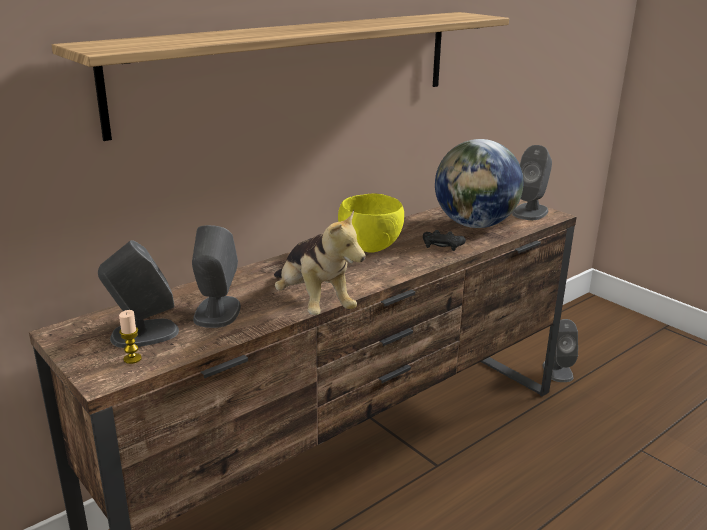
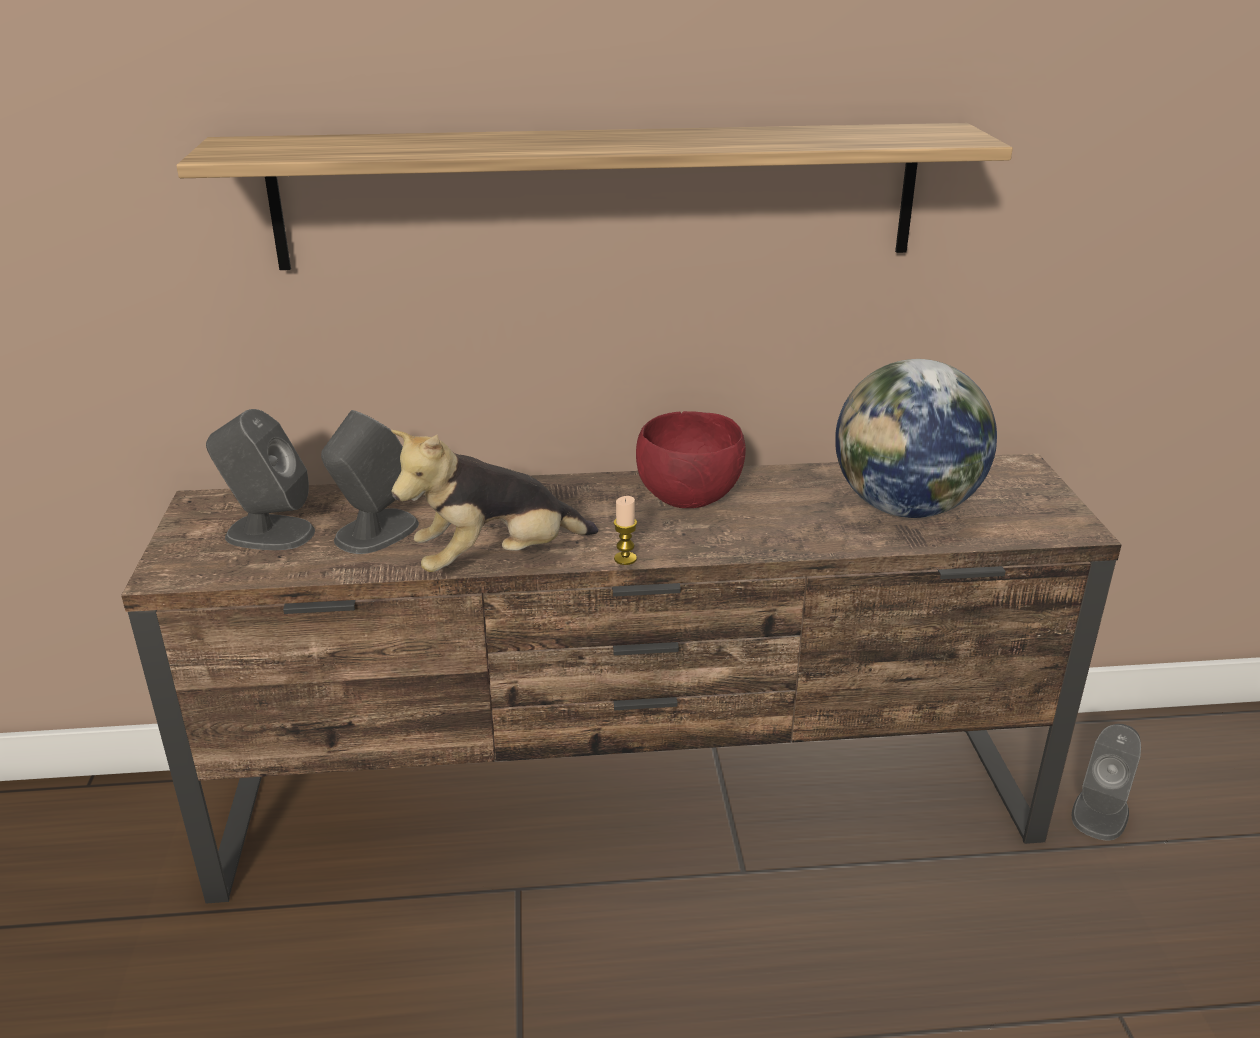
camera: 35 degrees right, 5 degrees up
(132, 359) = (219, 560): candle -> candle (625, 559)
(313, 304) = (496, 560): plush toy -> plush toy turned 60 degrees clockwise
(369, 247) = (687, 498): yellow bowl -> red bowl
(442, 245) = (799, 528): black game controller -> none
(530, 212) = (1040, 512): grey speaker -> none

